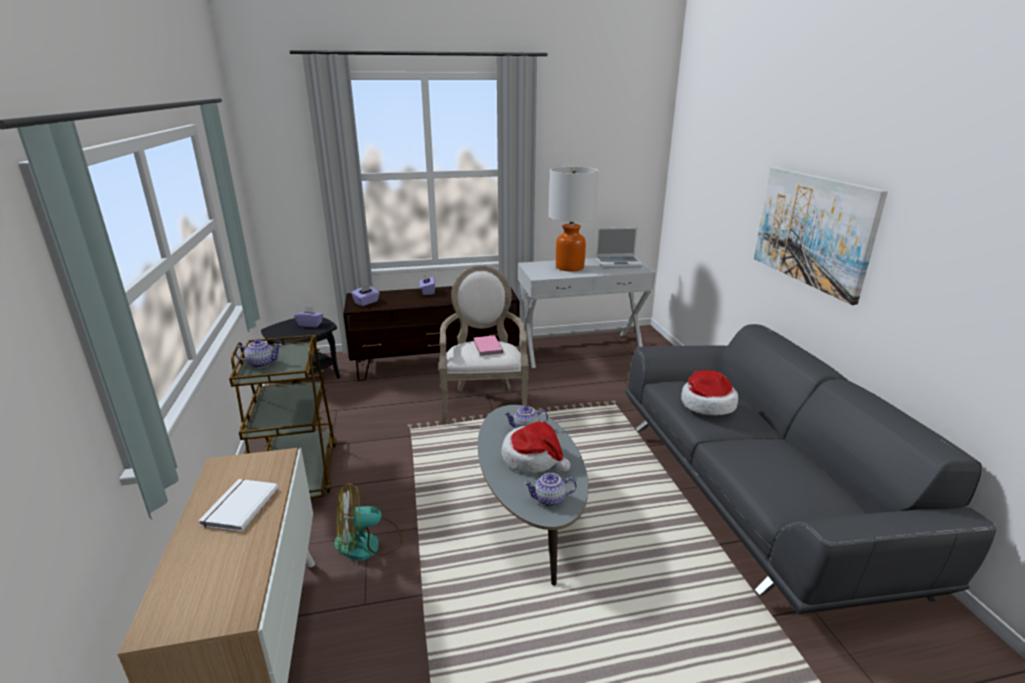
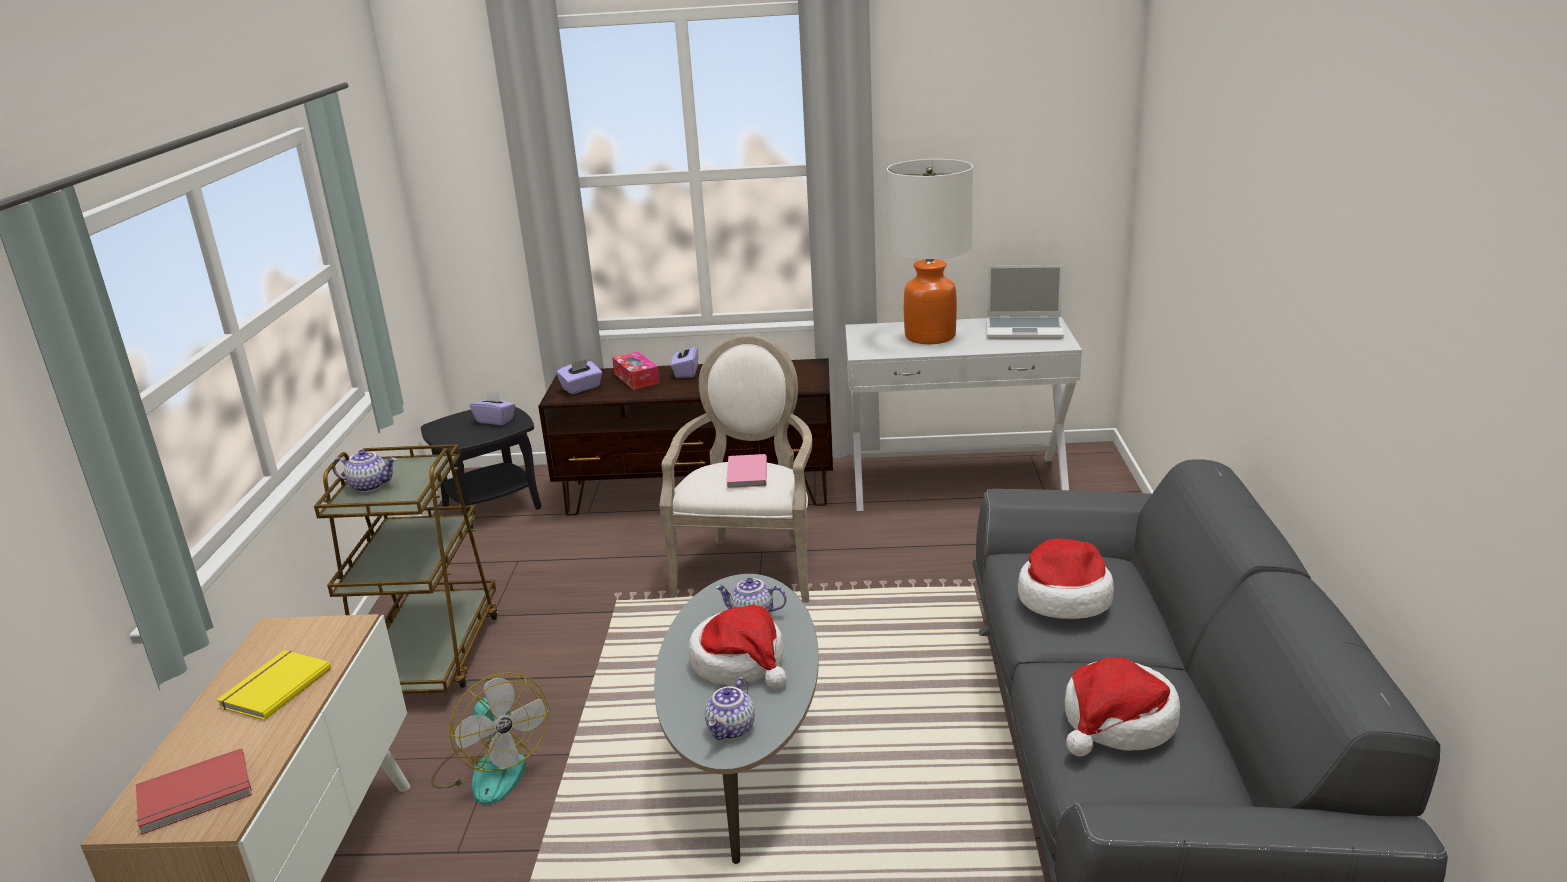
camera: 15 degrees right, 0 degrees up
(207, 597) = (196, 795): none -> red book
(238, 507) = (273, 687): white book -> yellow book
(368, 544) = (491, 769): fan -> fan turned 120 degrees counterclockwise
(399, 296) = (636, 378): none -> tissue box
(549, 500) = (732, 729): teapot -> teapot turned 75 degrees counterclockwise
(780, 471) = (1117, 722): none -> hat
(813, 230) = (1282, 296): picture -> none

